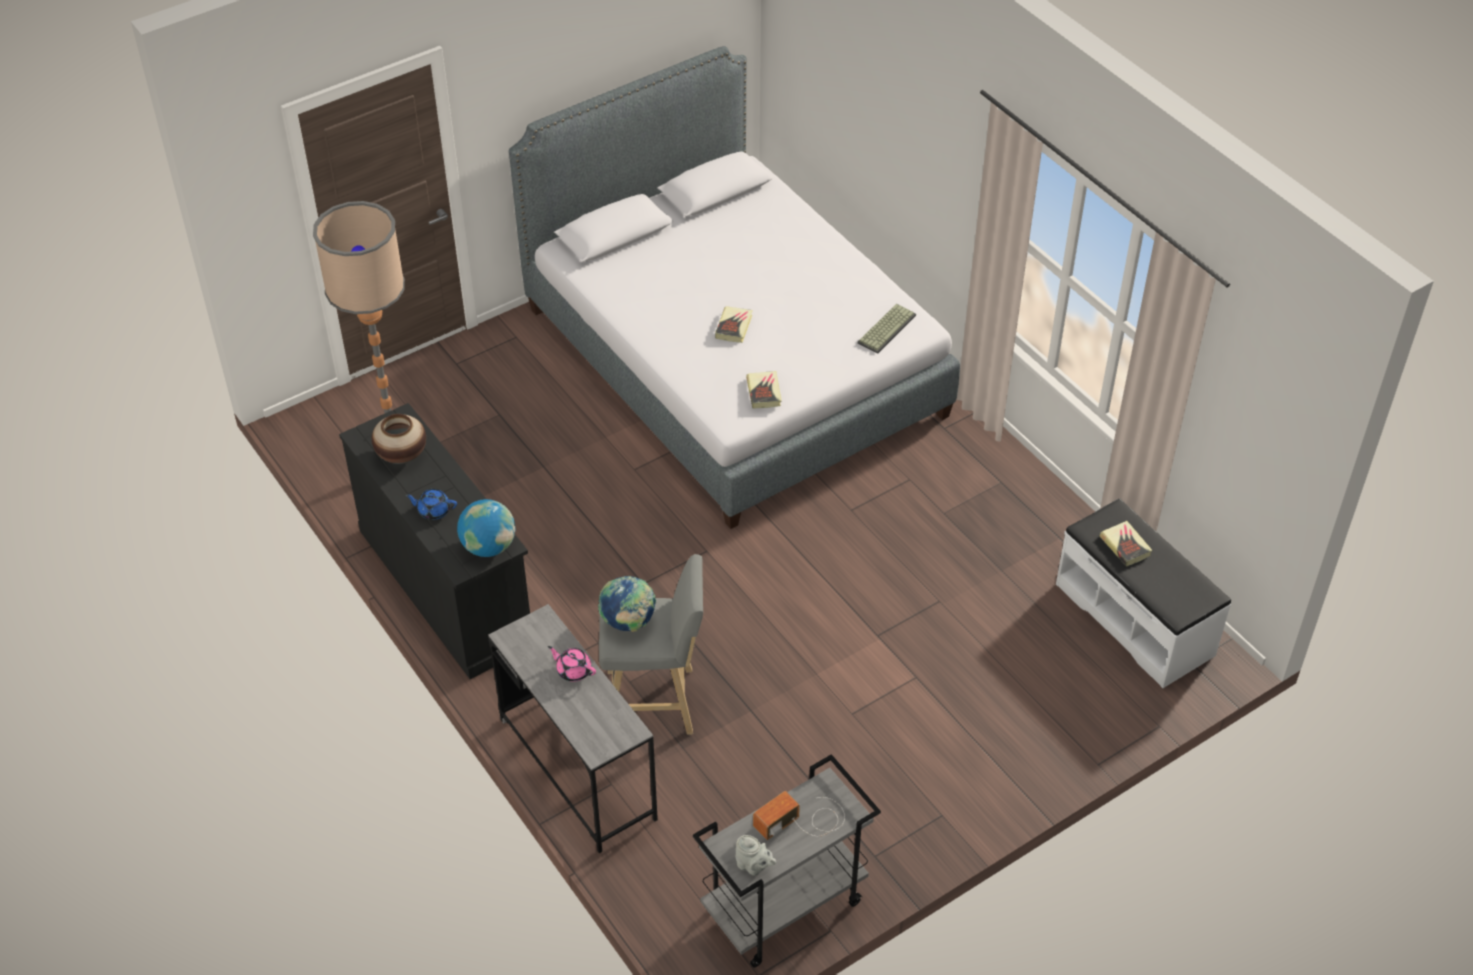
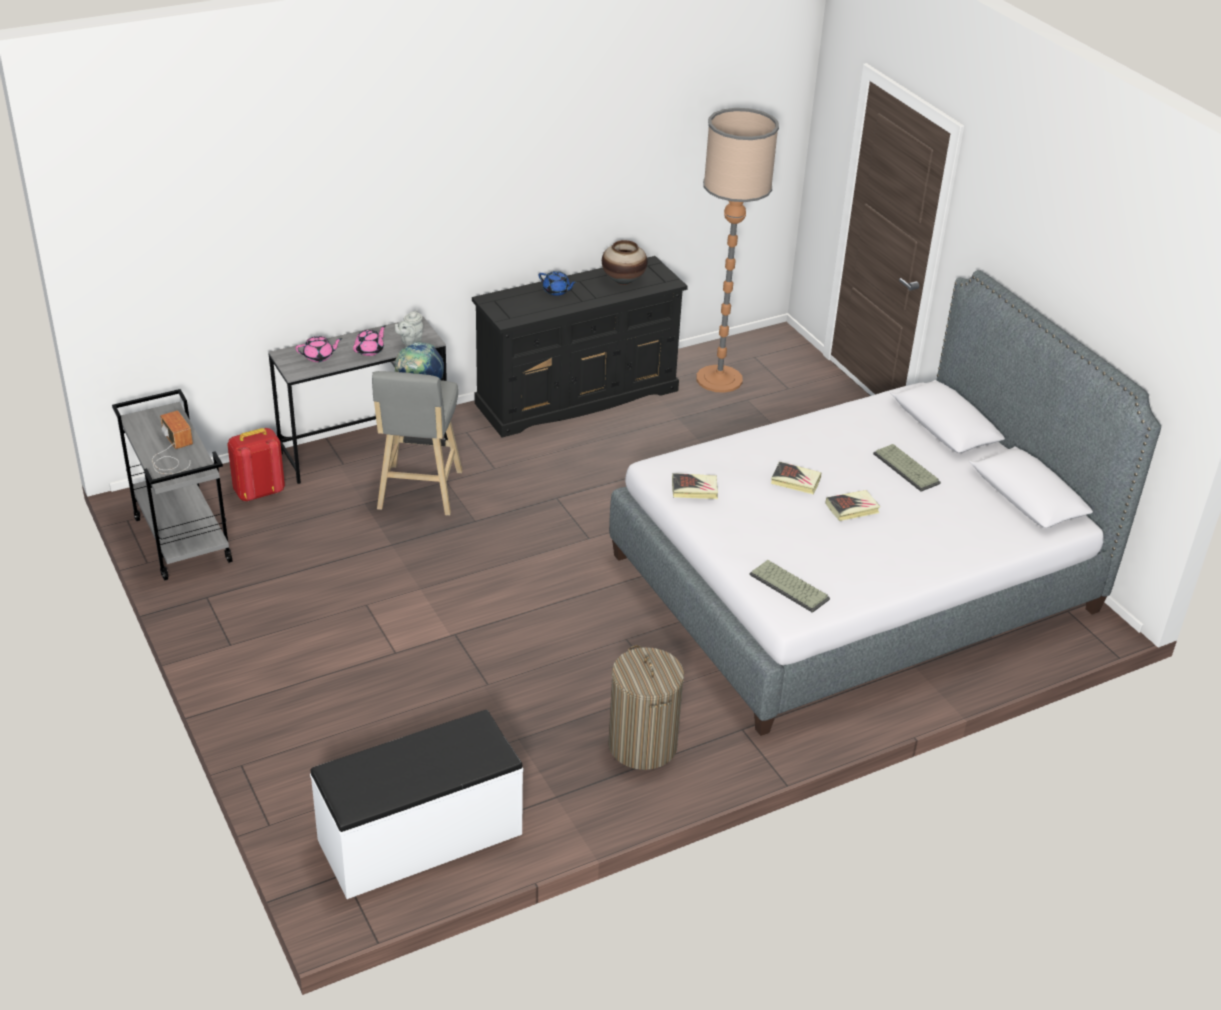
camera: 95 degrees right, 10 degrees down
(433, 510) = (556, 291): blue teapot -> blue teapot turned 105 degrees clockwise
(488, 546) = (509, 312): globe -> none
(595, 716) = (319, 356): none -> pink teapot
(680, 854) = (258, 492): none -> red backpack
(694, 258) = (907, 468): none -> keyboard
(753, 866) = (143, 424): grey teapot -> grey teapot (410, 341)
(983, 488) = (642, 745): none -> laundry basket
(1125, 546) = (445, 750): book -> book (852, 508)

